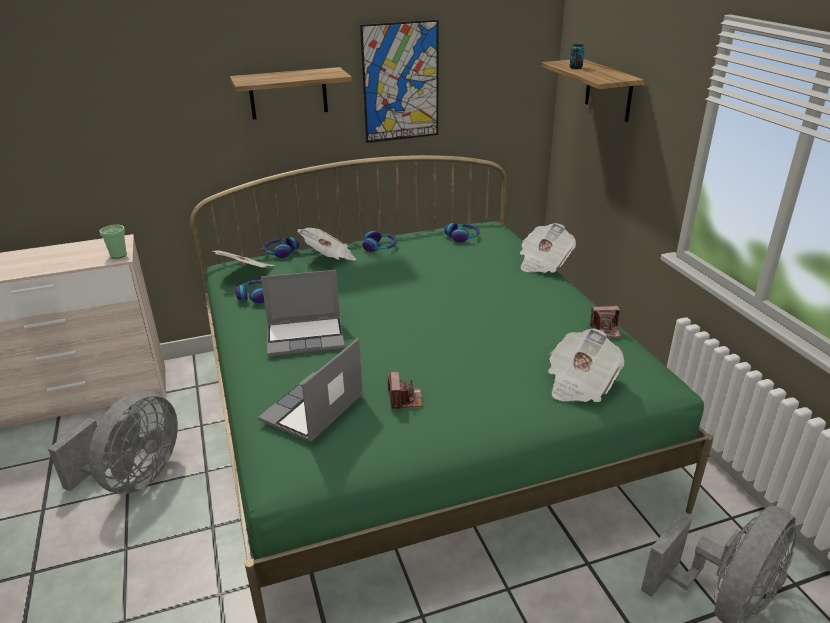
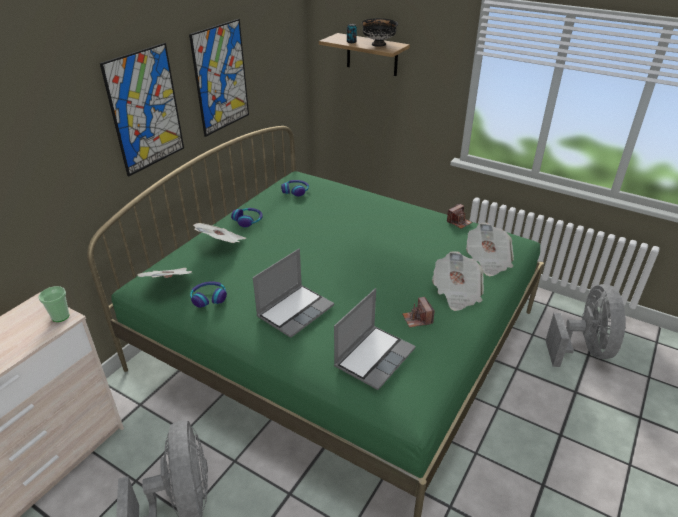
camera: 40 degrees left, 5 degrees up
(280, 252) = (172, 255): headphones -> none
(288, 93) = (145, 110): shelf -> picture
(313, 410) = (374, 357): laptop -> laptop turned 135 degrees counterclockwise
(405, 399) = (417, 319): camera -> camera turned 150 degrees counterclockwise
(543, 263) = (370, 191): newspaper -> newspaper (456, 293)
(603, 74) = (379, 44): none -> black bowl

